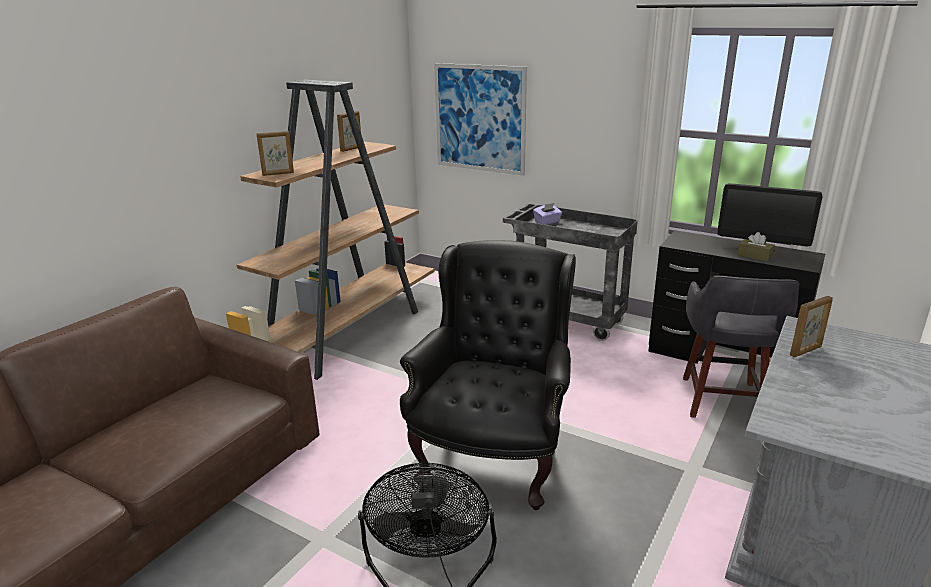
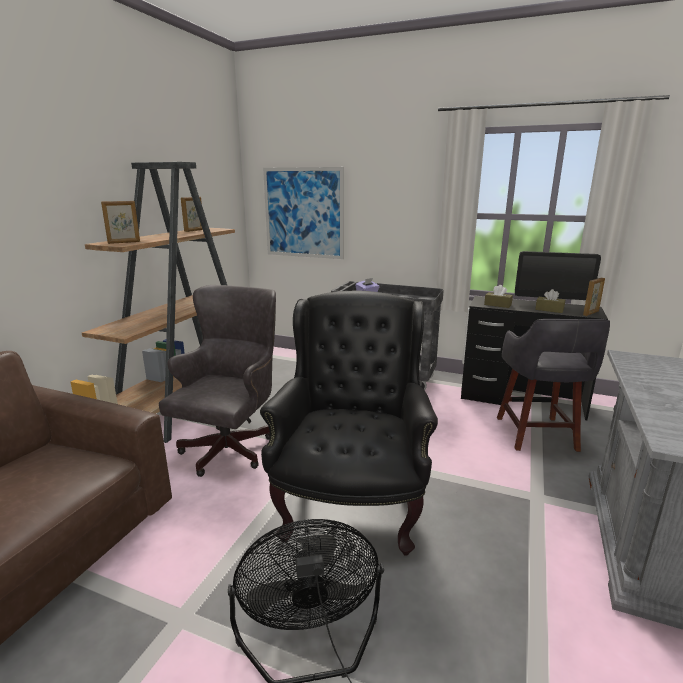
camera: 10 degrees left, 5 degrees down
(380, 389) = (230, 447): none -> grey office chair
(694, 246) = (497, 305): none -> brown tissue box
(806, 351) = (647, 375): picture frame -> picture frame (591, 313)

